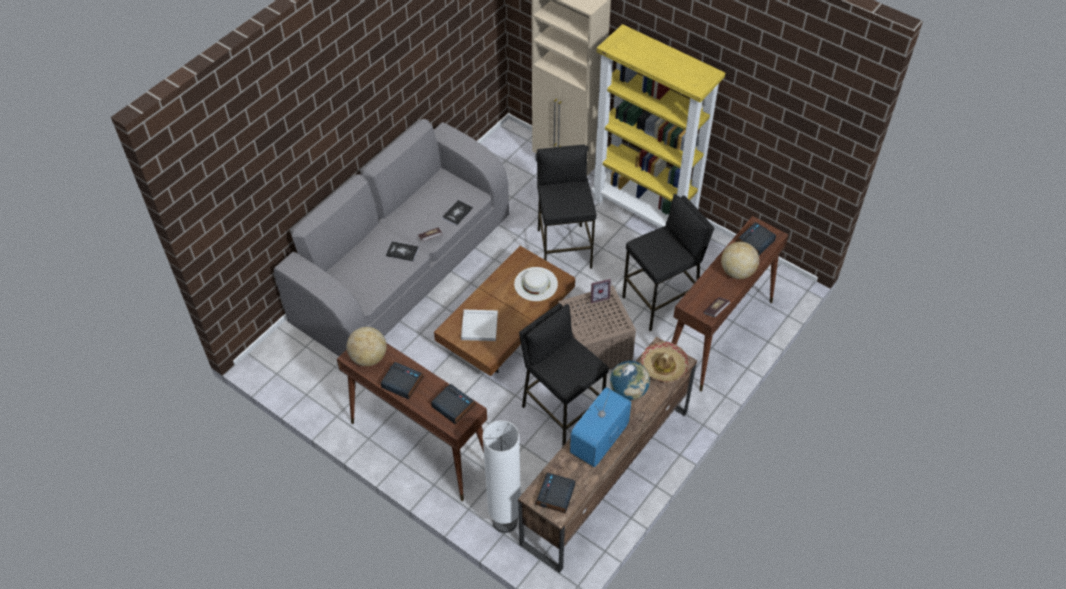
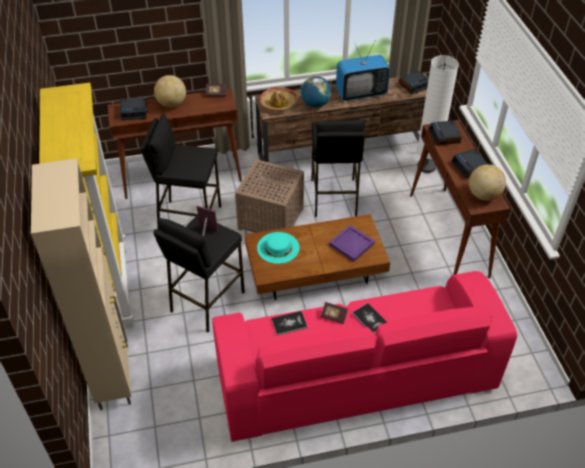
camera: 140 degrees left, 5 degrees down
(402, 268) = (354, 377): grey sofa -> pink sofa
(479, 326) = (351, 245): white tray -> purple tray
(536, 284) = (278, 247): white hat -> turquoise hat
(598, 296) = (254, 191): picture frame -> picture frame (206, 232)

